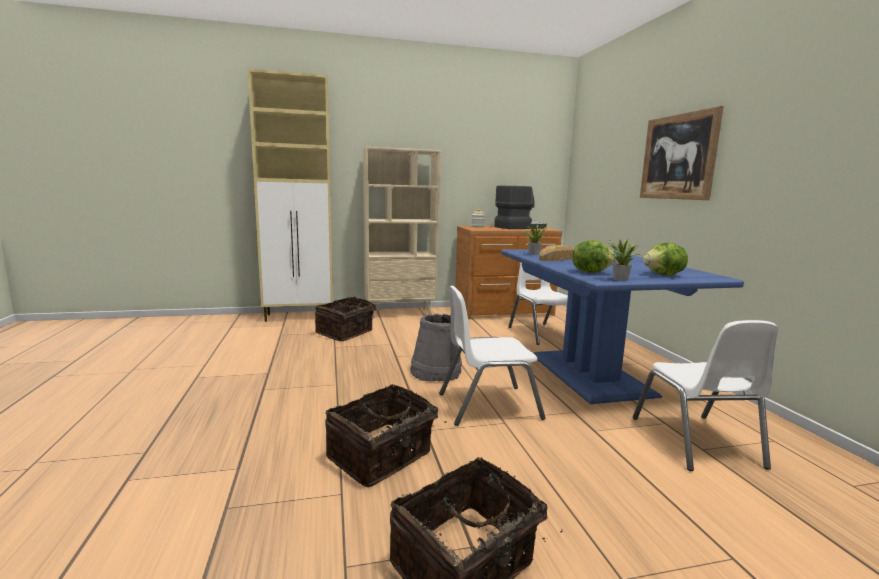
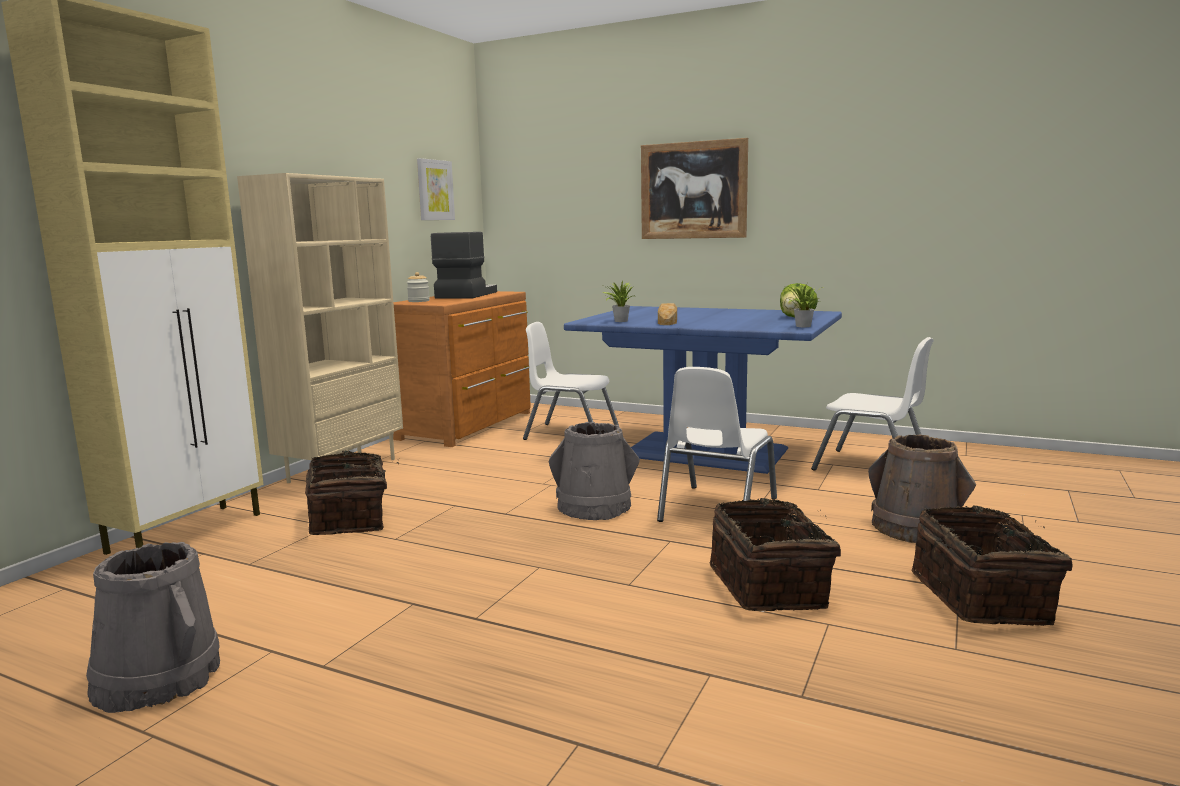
camera: 50 degrees left, 0 degrees up
(173, 357) = (158, 678): none -> grey bucket
(519, 158) = (434, 190): none -> picture
(579, 495) = (915, 529): none -> brown bucket
(590, 272) = (756, 325): lettuce -> none

